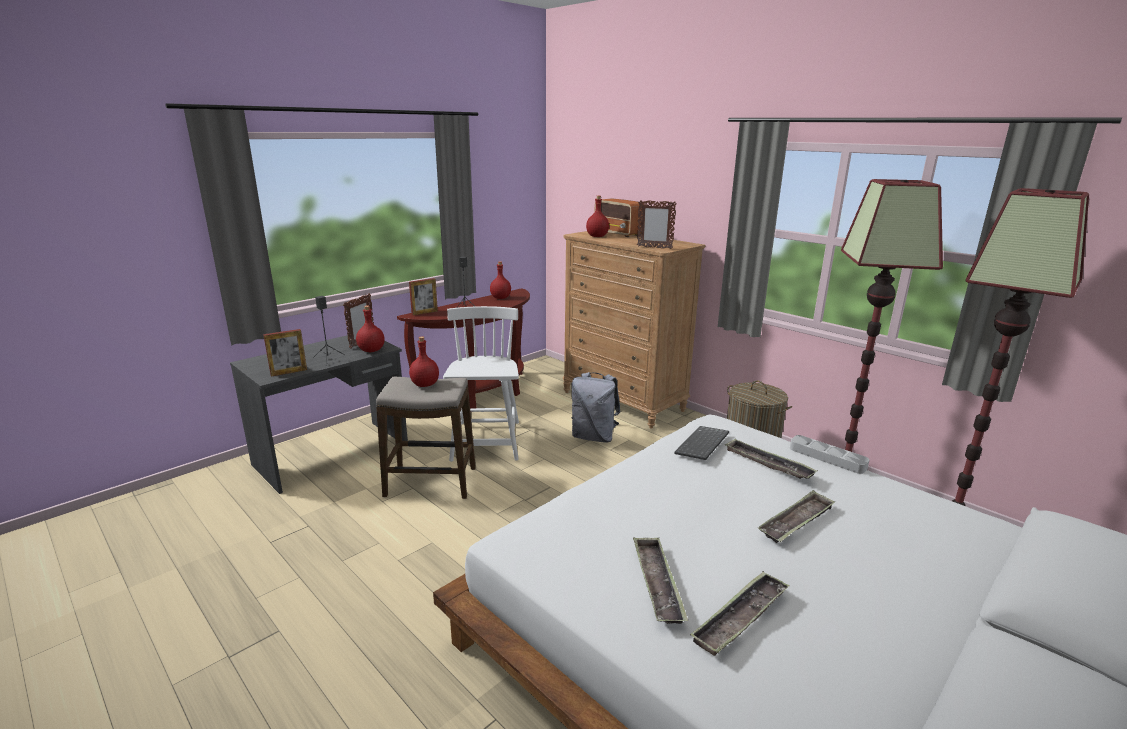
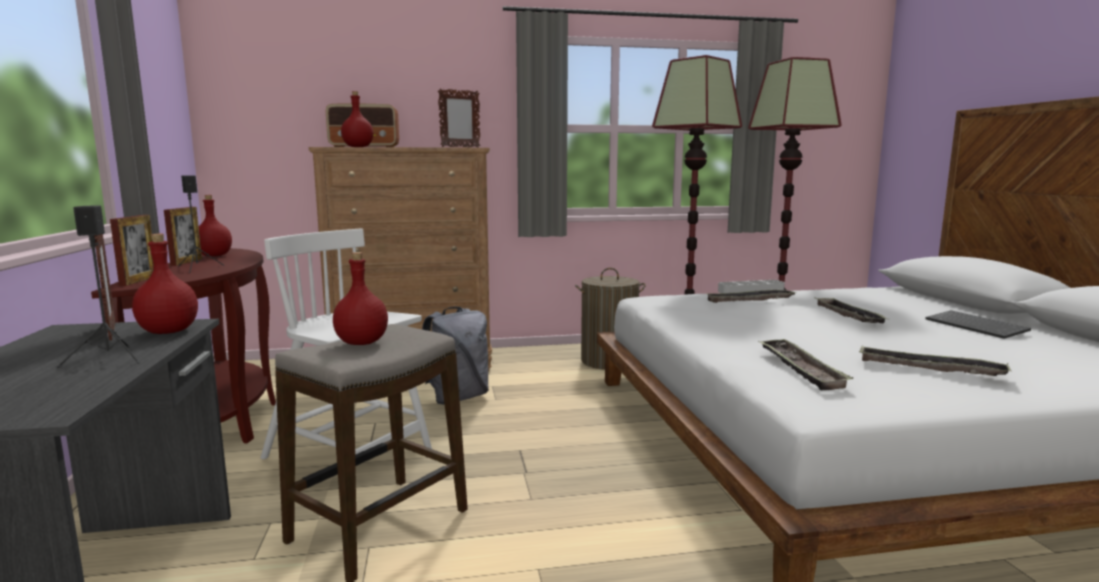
camera: 55 degrees left, 10 degrees down
(289, 372) = (75, 393): picture frame -> picture frame (186, 262)
(703, 445) = (692, 306): keyboard -> keyboard (977, 326)
(740, 617) = (989, 357): tray -> tray (800, 369)

